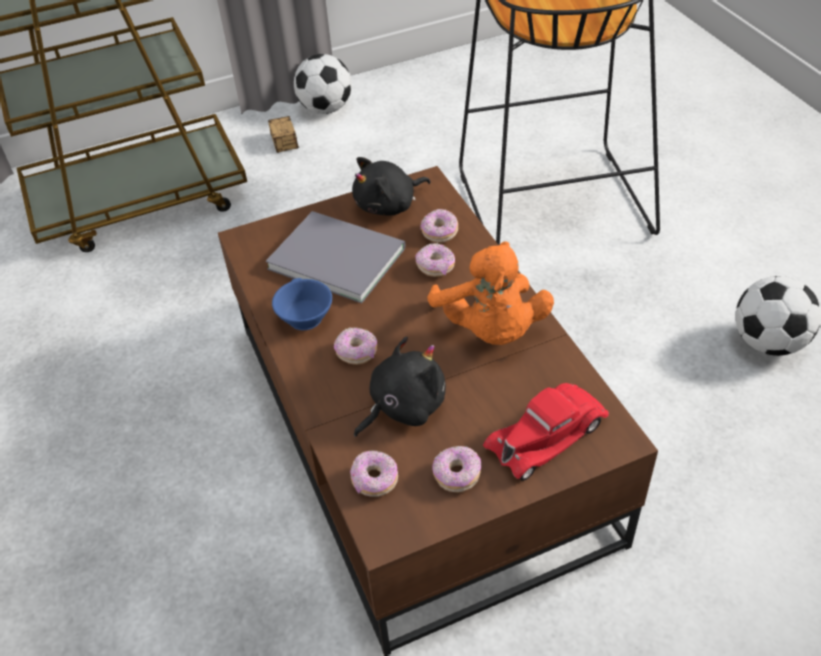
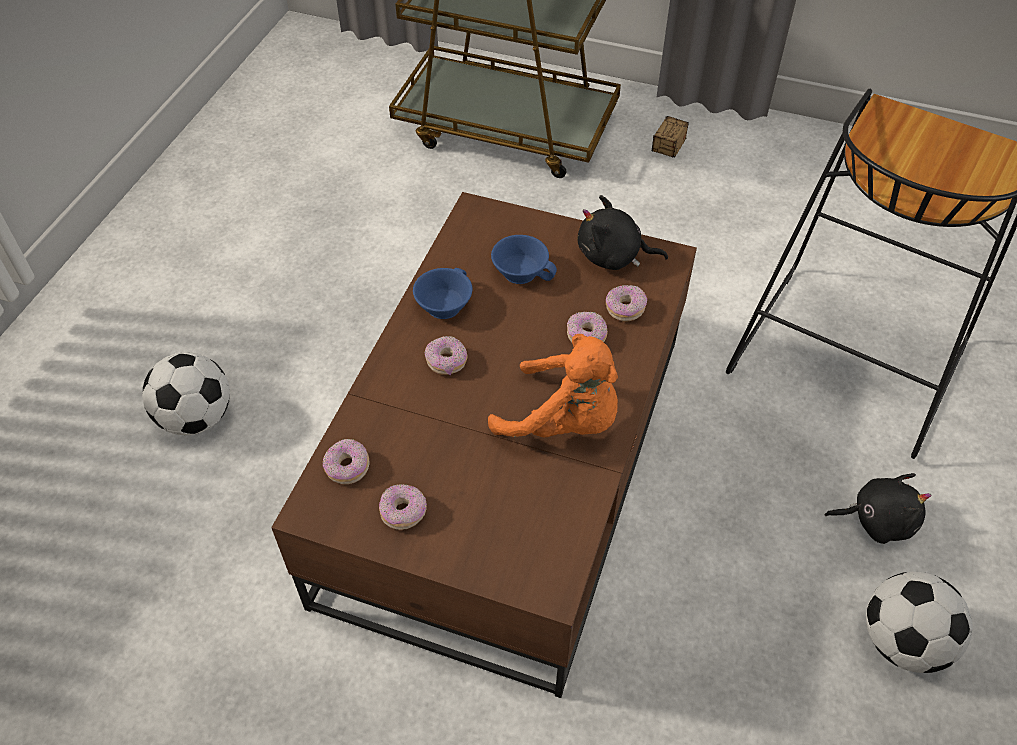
camera: 40 degrees right, 5 degrees up
(325, 109) = (737, 134): football -> football (196, 418)
(335, 256) = (522, 271): grey book -> blue cup
(403, 406) = (429, 430): black plush toy -> black plush toy (877, 520)
(490, 330) = (564, 421): orange plush toy -> orange plush toy turned 90 degrees counterclockwise
(547, 435) = (502, 539): red toy car -> none

